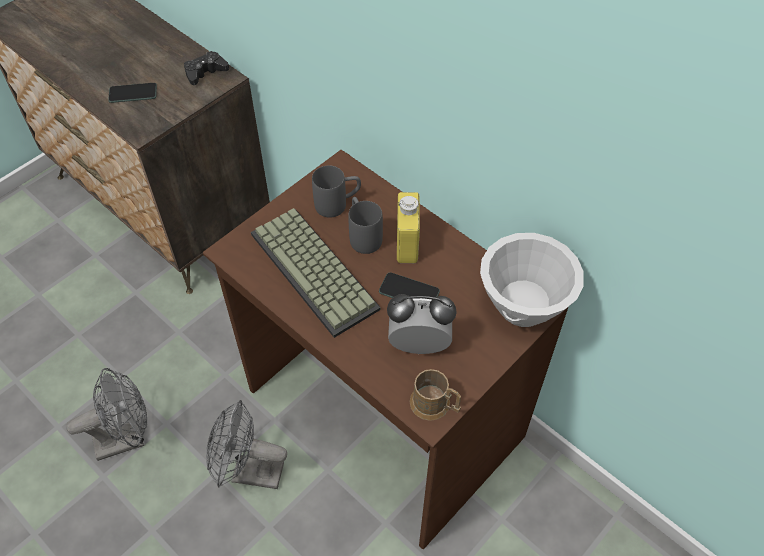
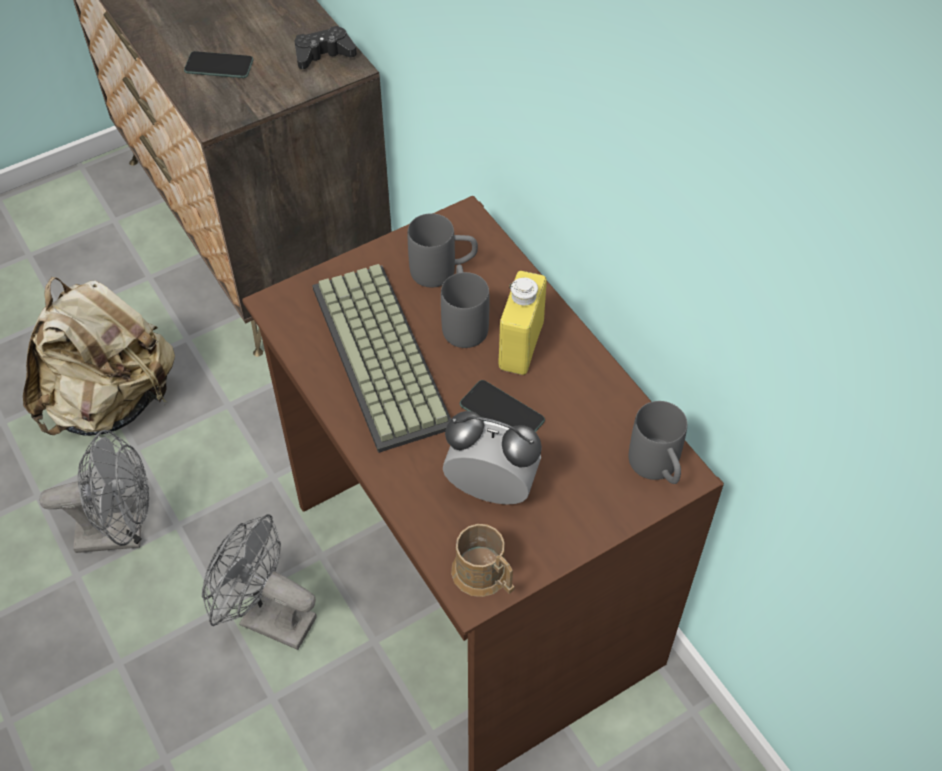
camera: 15 degrees right, 0 degrees up
(93, 348) = (111, 401): none -> beige backpack
(524, 306) = (657, 469): white bowl -> grey mug

